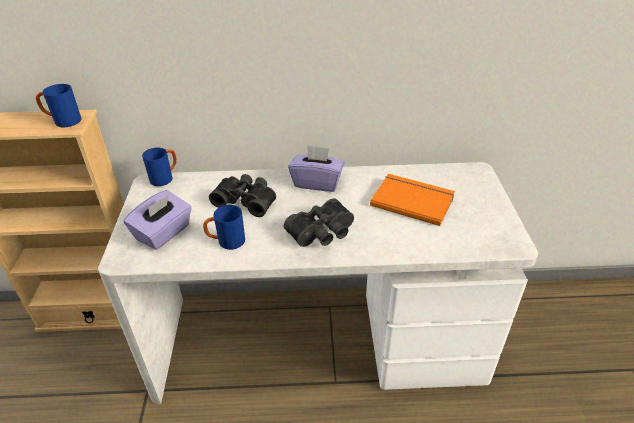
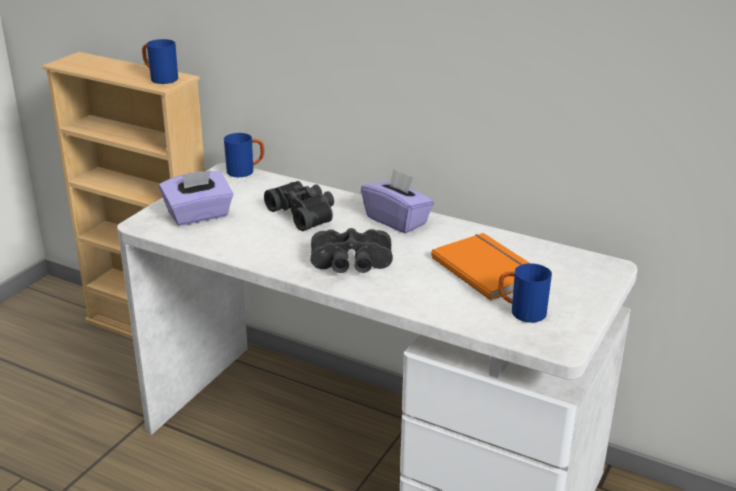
camera: 30 degrees right, 10 degrees down
(226, 242) = (248, 241): blue mug -> blue mug (521, 312)

